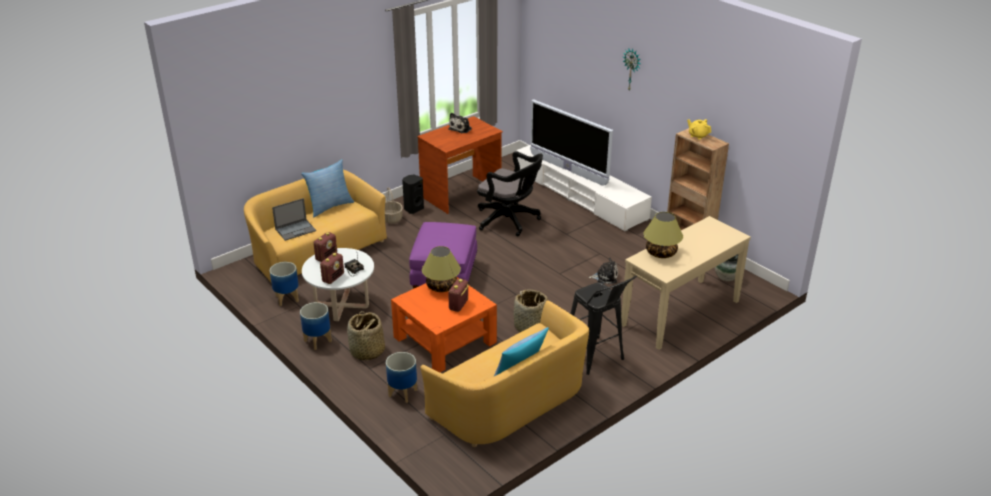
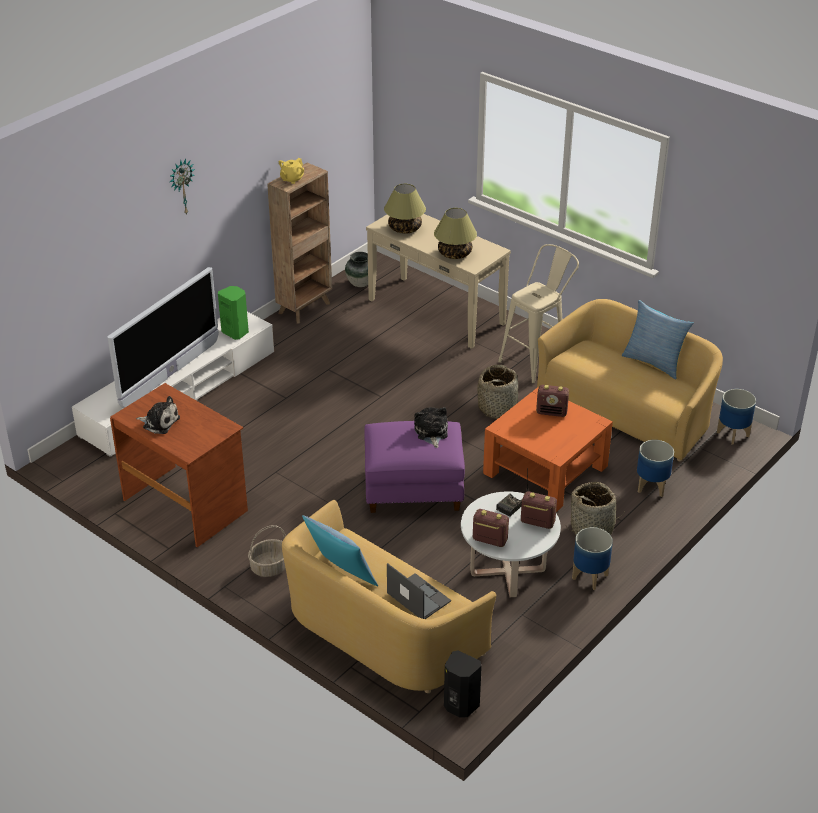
camera: 100 degrees left, 5 degrees up
(287, 298) = (509, 632): planter -> planter (732, 434)
(413, 209) = (237, 549): black speaker -> black speaker (460, 706)
(442, 287) = (519, 430): table lamp -> table lamp (405, 228)
(510, 221) = (259, 448): black office chair -> none
(596, 359) = (537, 361): black stool -> beige stool
(605, 277) = (379, 362): plush toy -> plush toy (431, 433)
(617, 194) = (236, 332): none -> green speaker

